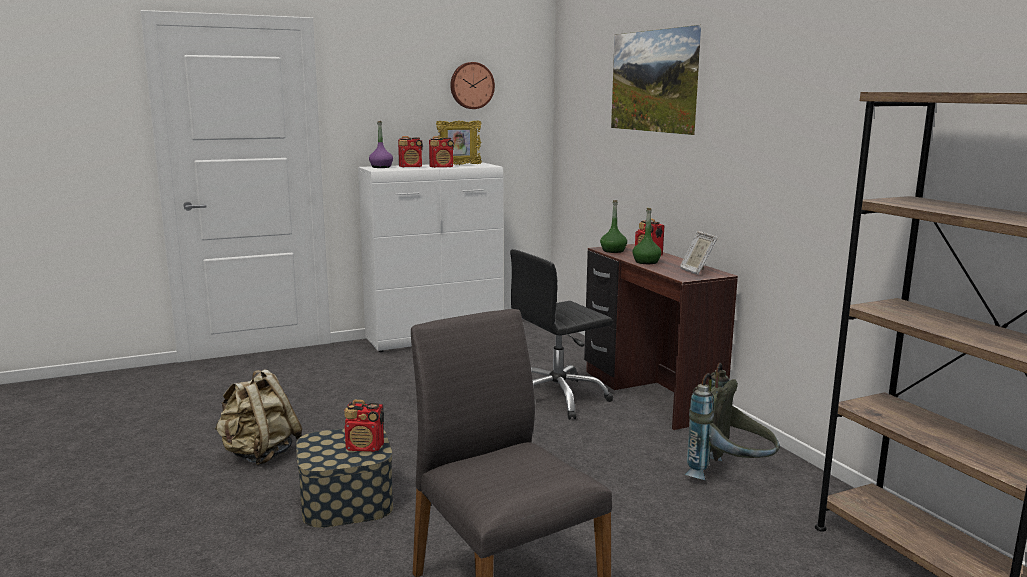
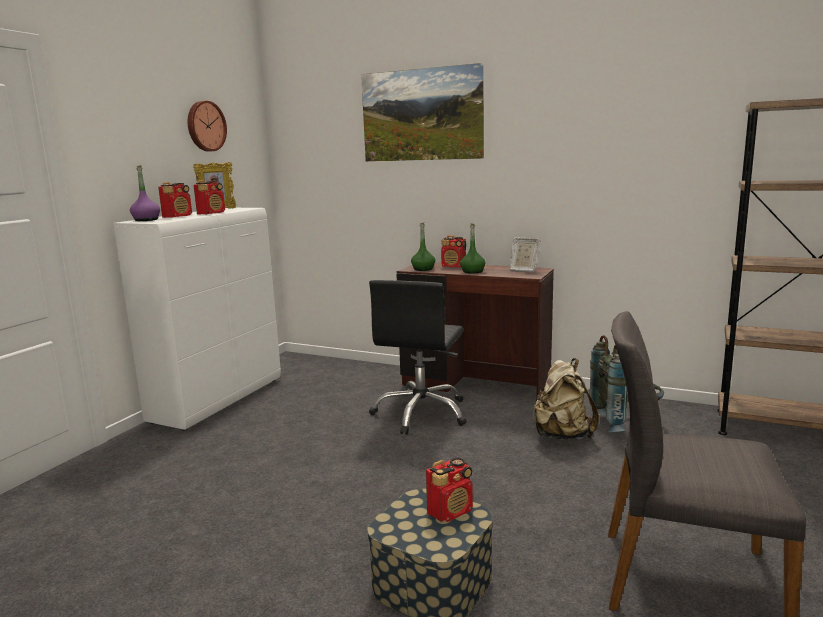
camera: 40 degrees left, 0 degrees up
(259, 455) = (252, 587): beige backpack -> beige backpack (562, 435)

